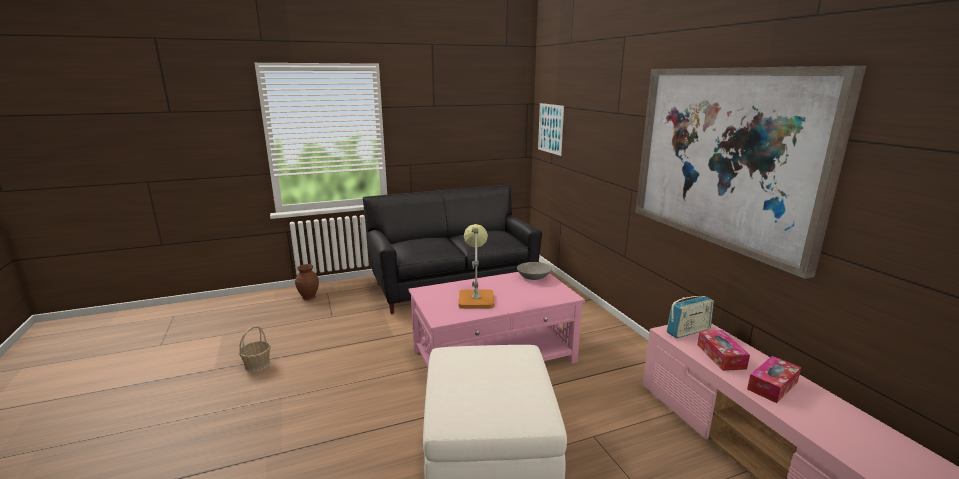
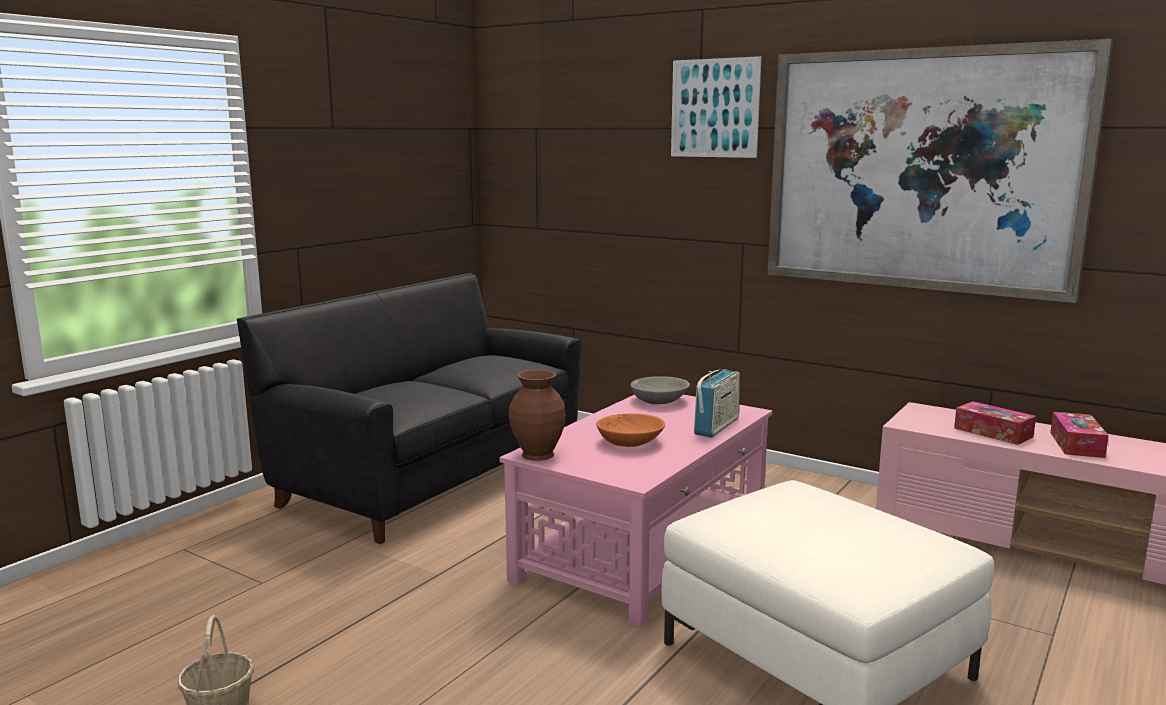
camera: 35 degrees left, 5 degrees down
(308, 297) = (148, 568): brown vase -> brown vase (538, 455)
(475, 297) = (630, 442): table lamp -> orange bowl
(550, 128) = (533, 168): picture -> picture (714, 108)
(688, 331) = (923, 418): radio -> radio (716, 427)

